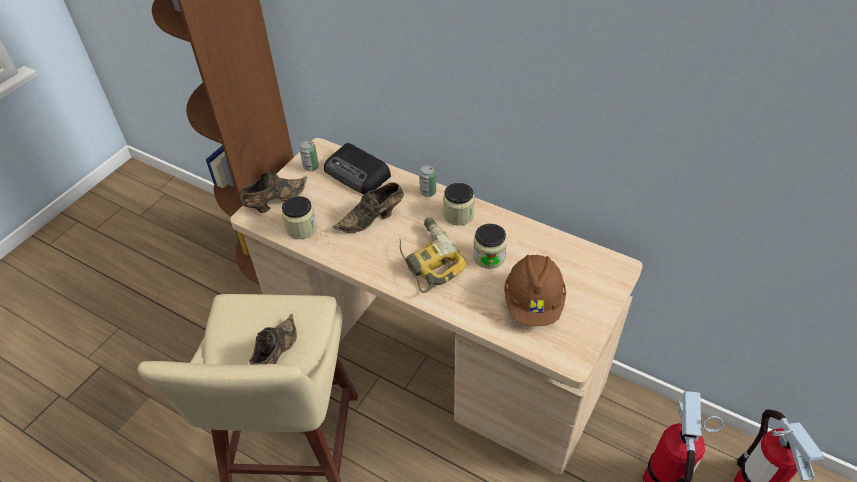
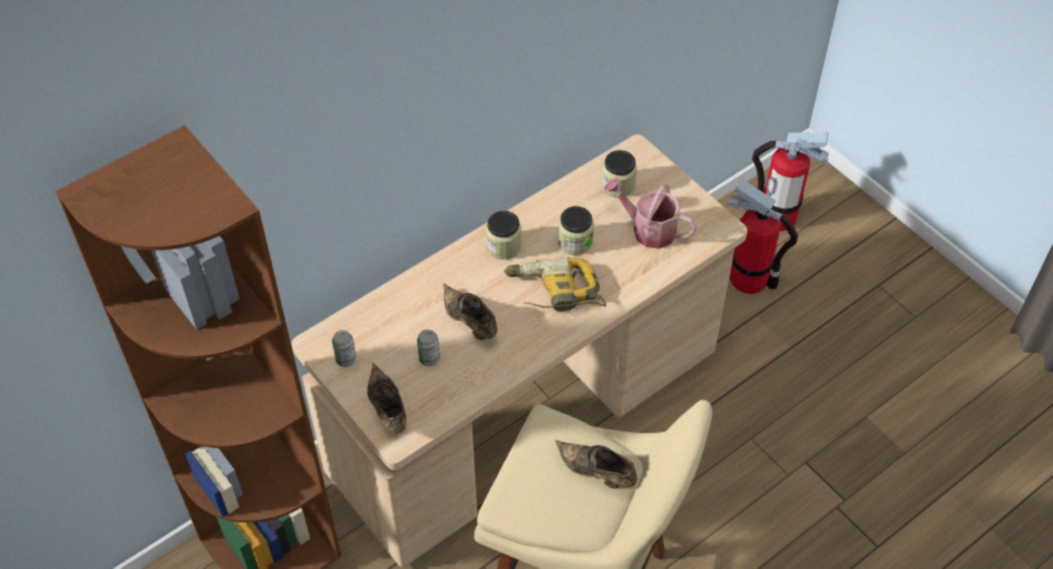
camera: 70 degrees left, 5 degrees up
(301, 228) = (448, 393): jar -> jar (618, 185)
(358, 173) = (385, 316): radio -> none
(372, 219) = (470, 323): brown shoe -> brown shoe turned 150 degrees clockwise
(428, 192) = (454, 261): can -> can (429, 359)
(533, 302) = (648, 229): brown hard hat -> watering can

